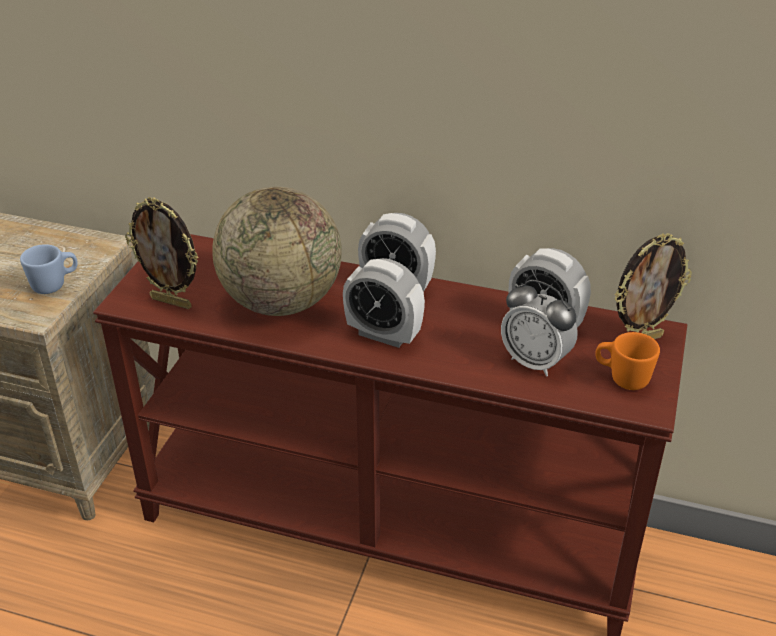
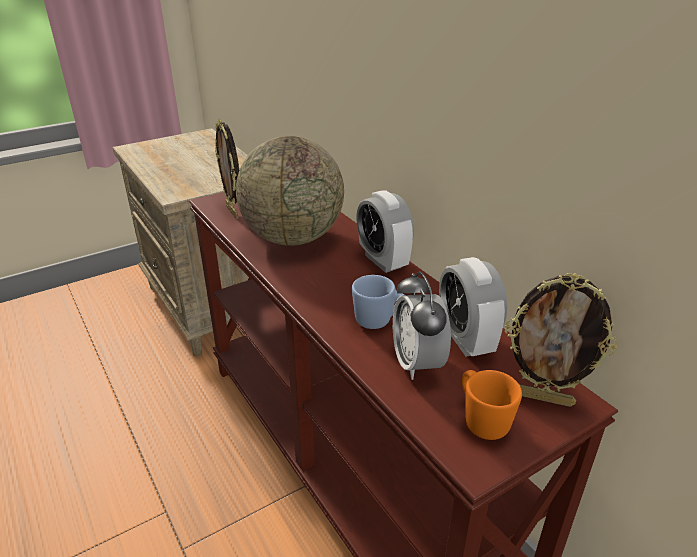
camera: 40 degrees right, 5 degrees down
(55, 285) = (204, 185): blue mug -> blue mug (380, 321)
(383, 334) = (328, 287): alarm clock -> none

